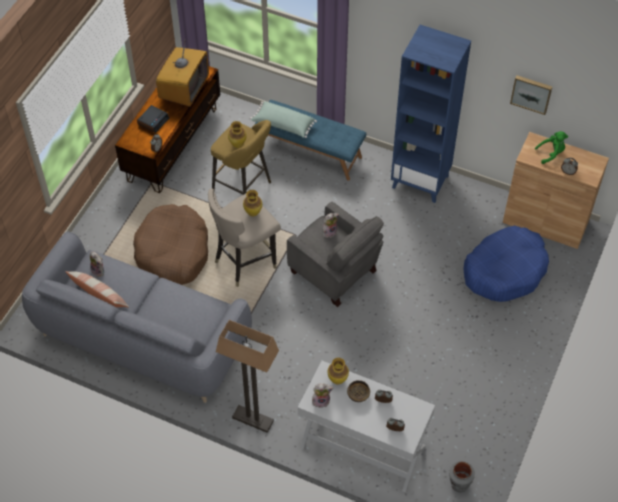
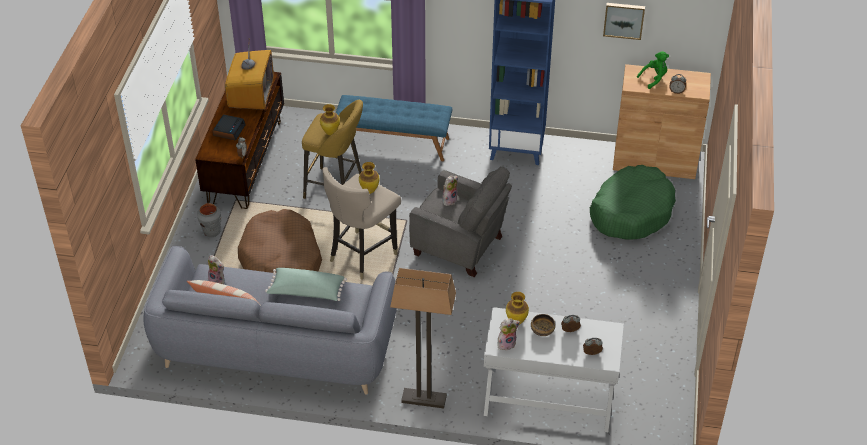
camera: 15 degrees left, 10 degrees down
(283, 125) = (364, 114): green pillow -> green pillow (306, 292)
(459, 484) = (660, 413): grey vase -> grey vase (211, 231)
(504, 270) = (631, 211): blue dog bed -> green dog bed

